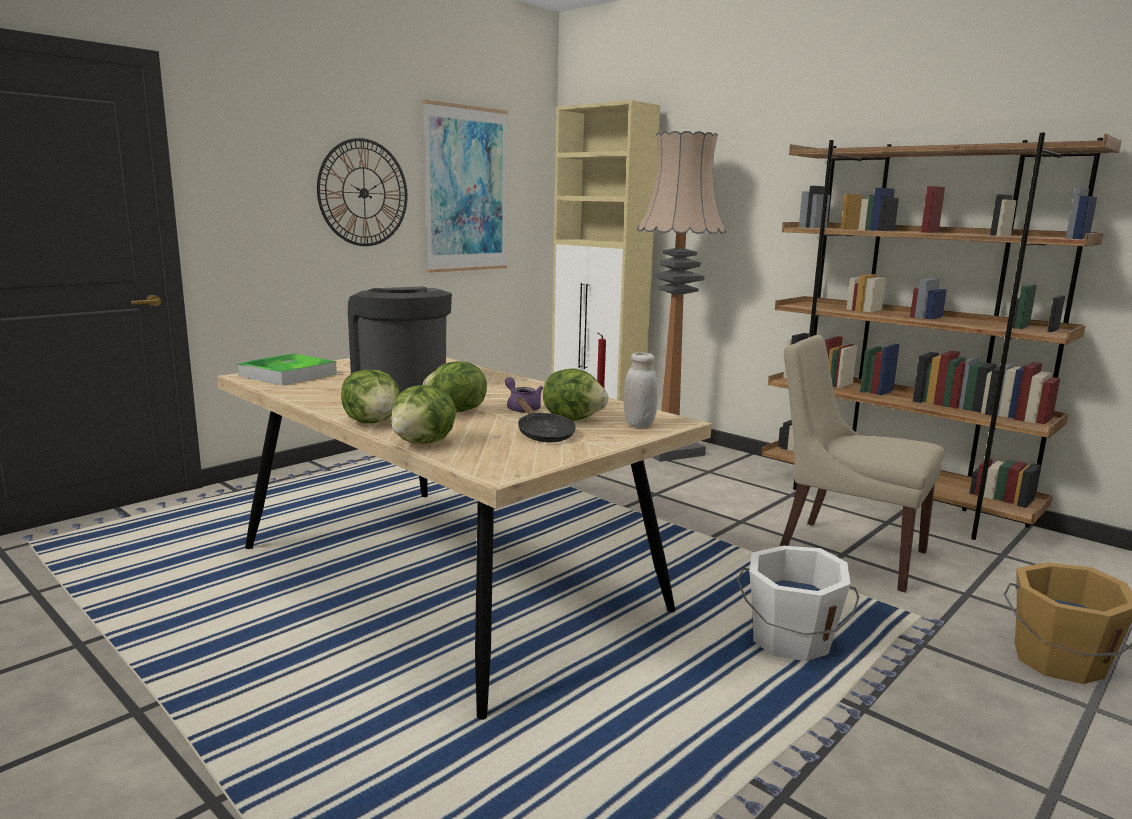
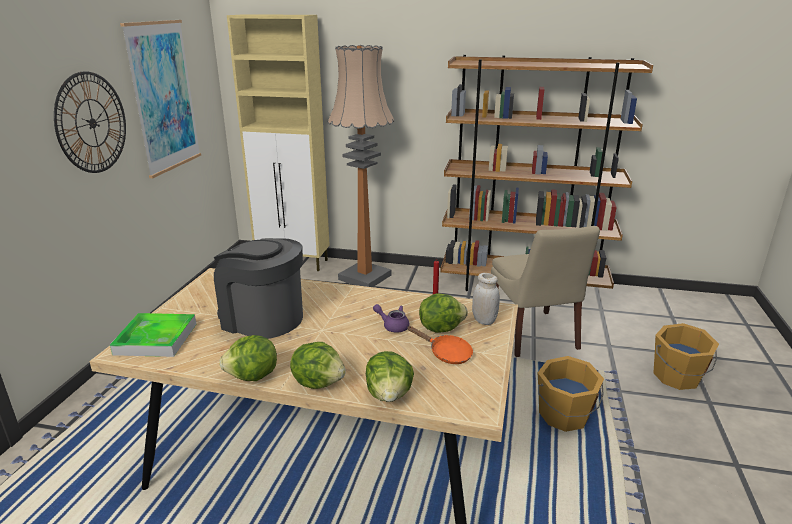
camera: 30 degrees left, 10 degrees up
(456, 411) = (356, 345): lettuce -> lettuce (253, 377)
(543, 434) = (446, 354): black frying pan -> orange frying pan
(790, 641) = (564, 416): white bucket -> orange bucket
(845, 553) = (533, 335): beige chair -> beige chair turned 105 degrees counterclockwise

